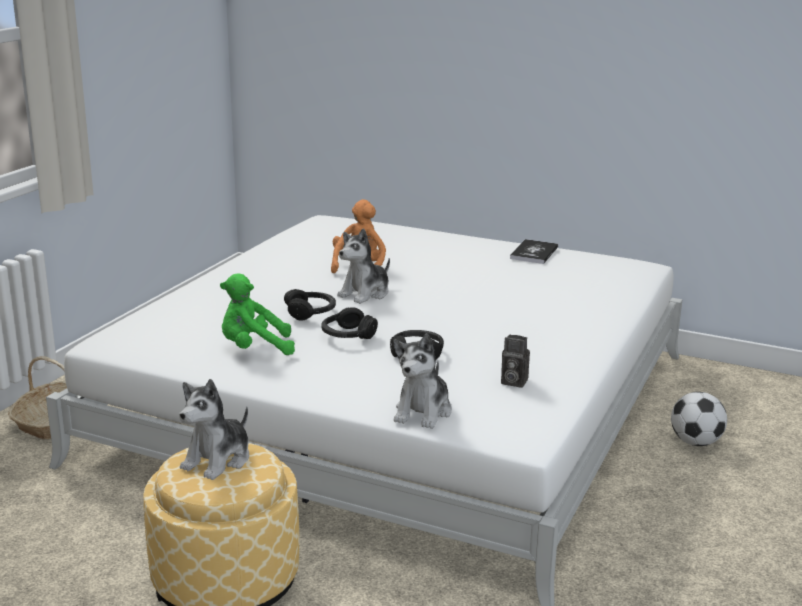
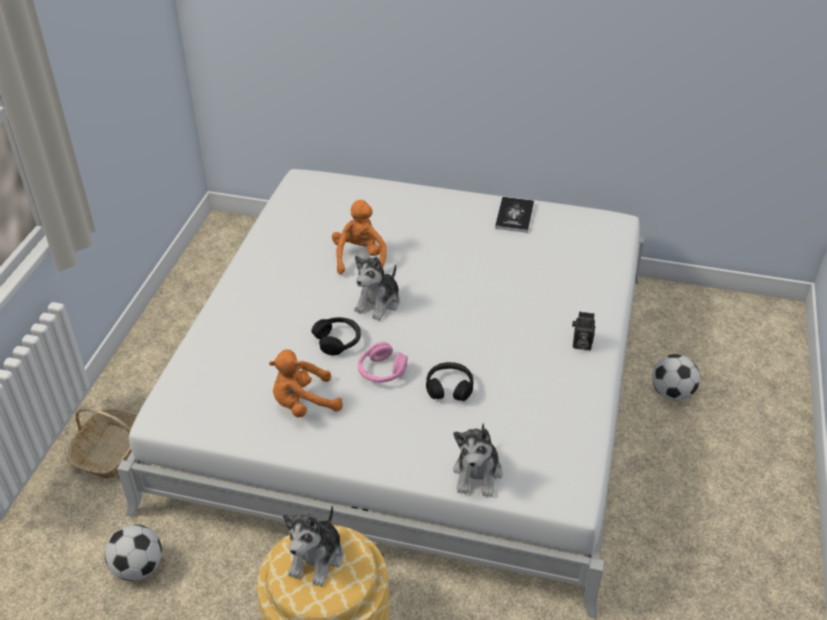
camera: 10 degrees left, 20 degrees up
(41, 508) = (138, 568): none -> football
(254, 349) = (303, 404): green plush toy -> orange plush toy
(347, 335) = (381, 371): black headphones -> pink headphones
(512, 382) = (541, 417): camera -> camera (580, 344)

